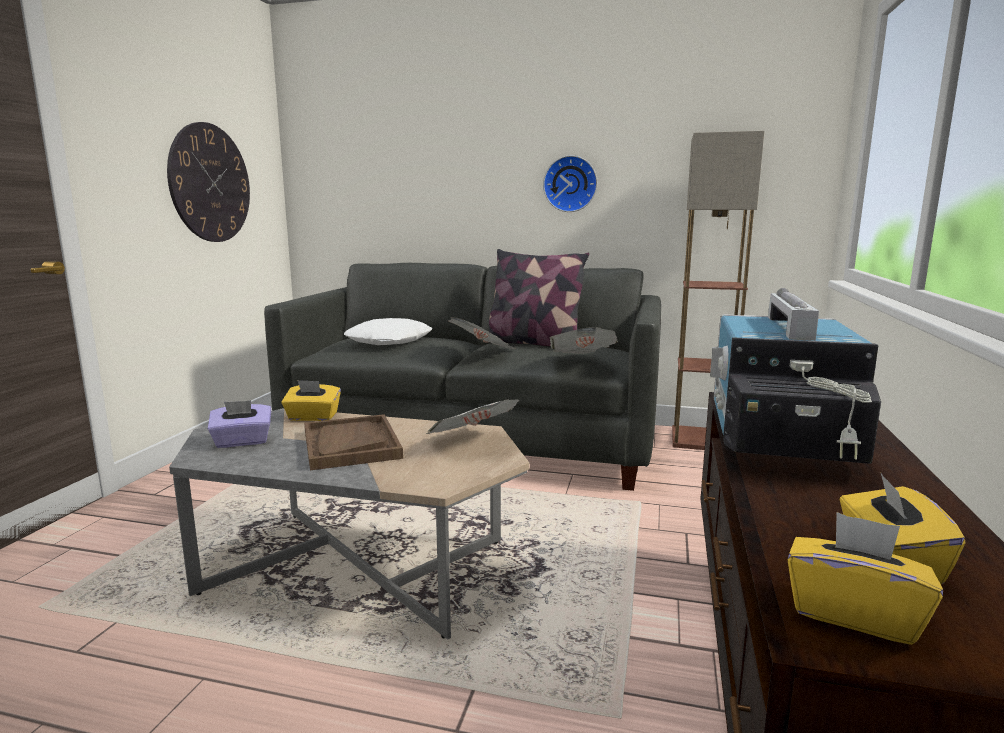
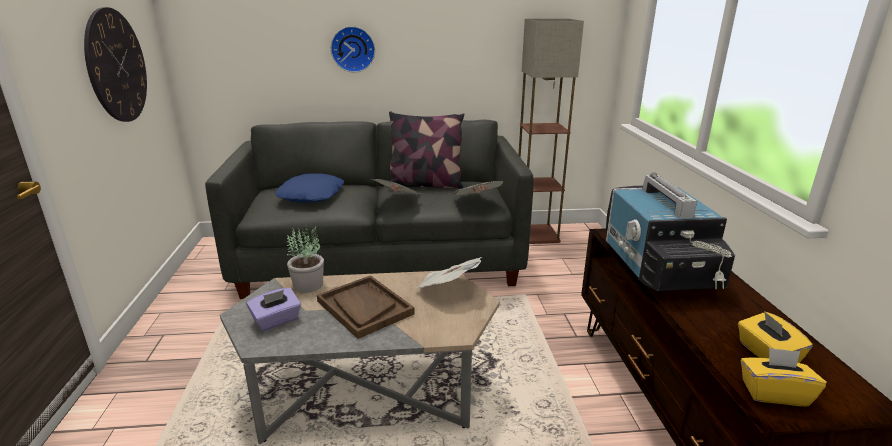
camera: 20 degrees left, 10 degrees up
(312, 417) = (308, 284): yellow tissue box -> potted plant
(390, 341) = (312, 195): white pillow -> blue pillow
(570, 184) = (433, 51): wall clock -> wall clock (353, 49)

